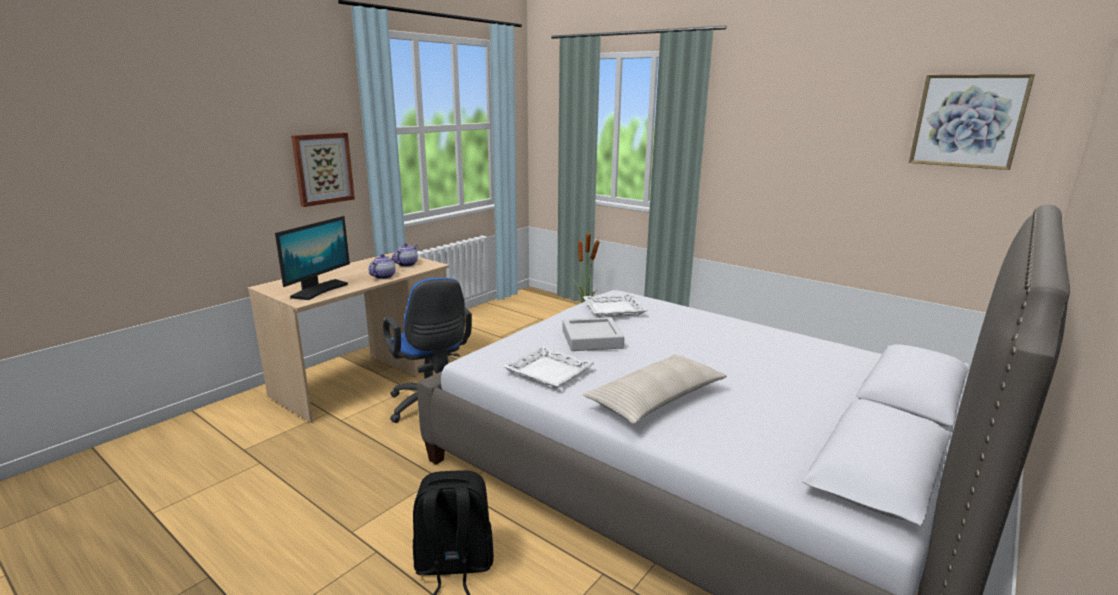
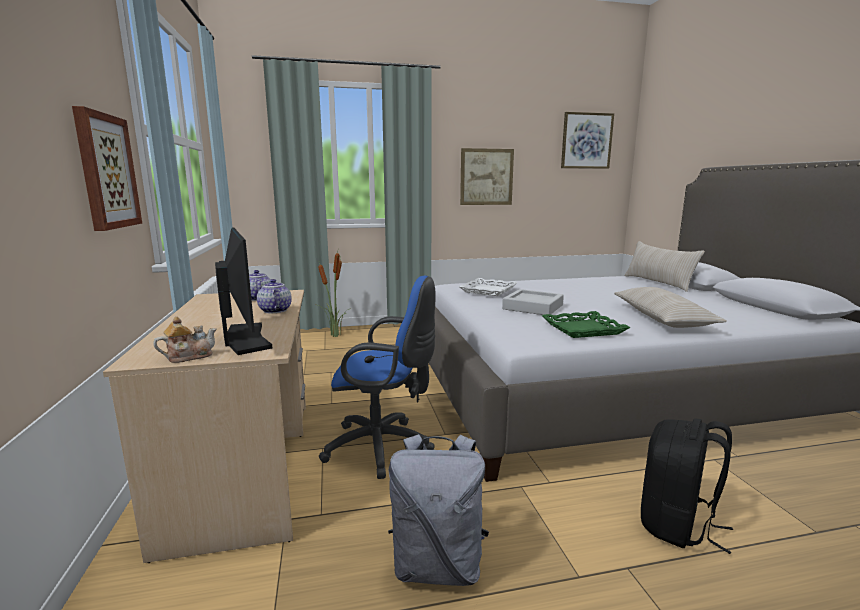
camera: 50 degrees left, 5 degrees down
(279, 291) = (189, 356): none -> teapot
(324, 475) = (438, 565): none -> grey backpack
(548, 373) = (583, 329): white tray -> green tray
(784, 166) = (486, 177): none -> picture
(857, 373) = (658, 283): none -> beige pillow

